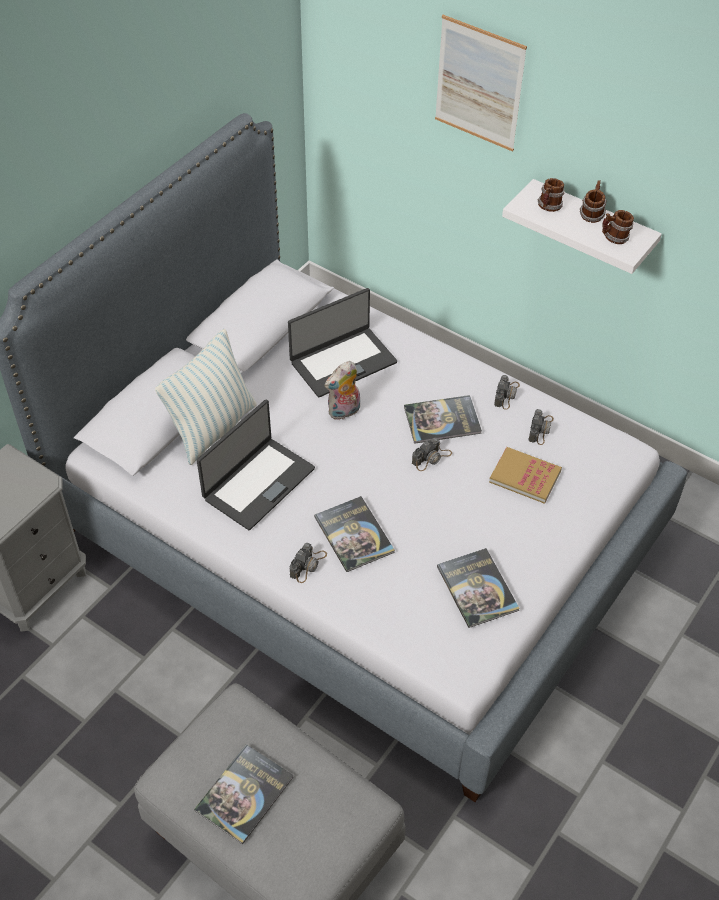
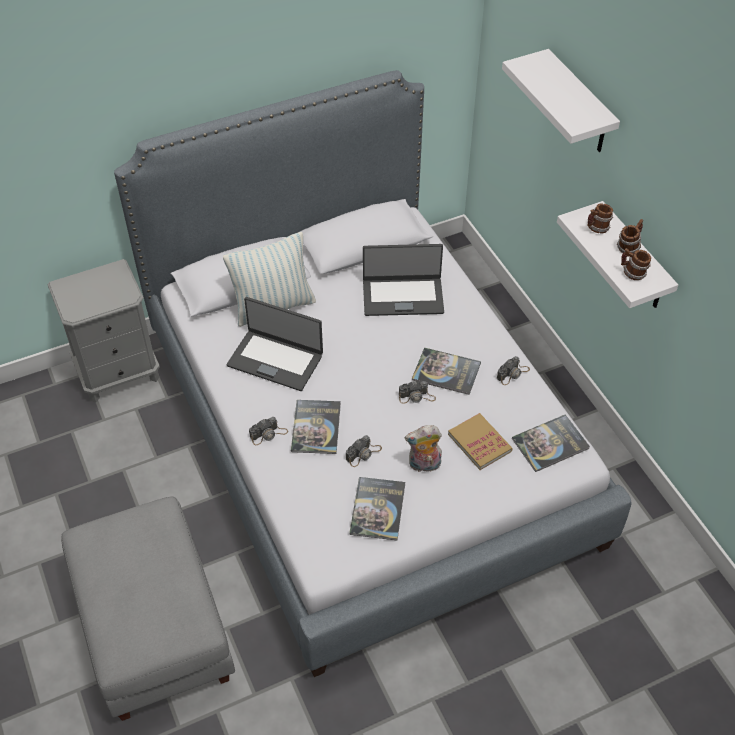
camera: 30 degrees right, 0 degrees up
(244, 794) = (122, 574): book -> book (550, 443)
(258, 483) = (275, 359): laptop -> laptop turned 45 degrees clockwise
(344, 412) = (376, 334): plush toy -> plush toy (424, 465)
(479, 84) = (579, 104): picture -> white shelf
(541, 429) = (520, 412): camera -> camera (363, 454)

